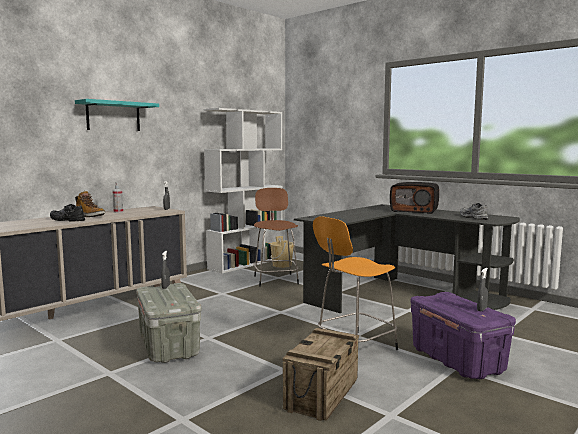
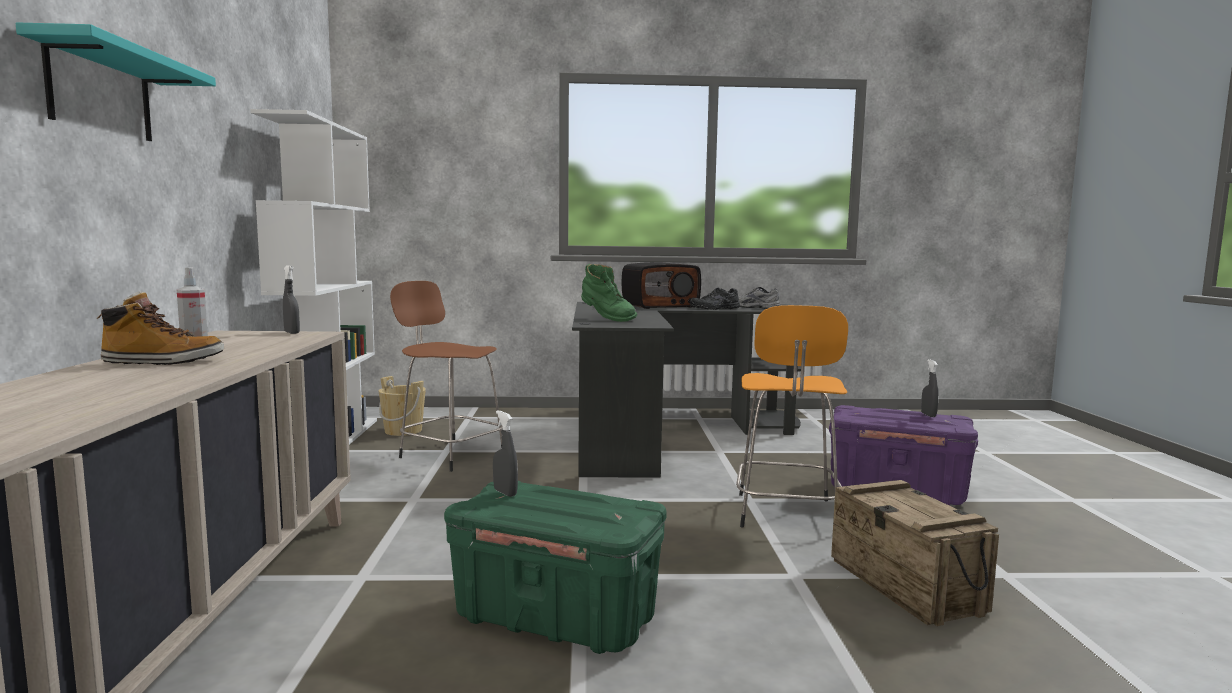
camera: 45 degrees left, 0 degrees up
(66, 220) = (143, 377): black shoe -> black shoe (715, 309)
(168, 346) = (554, 618): grey storage box -> green storage box
(333, 216) = (606, 319): none -> green boot

